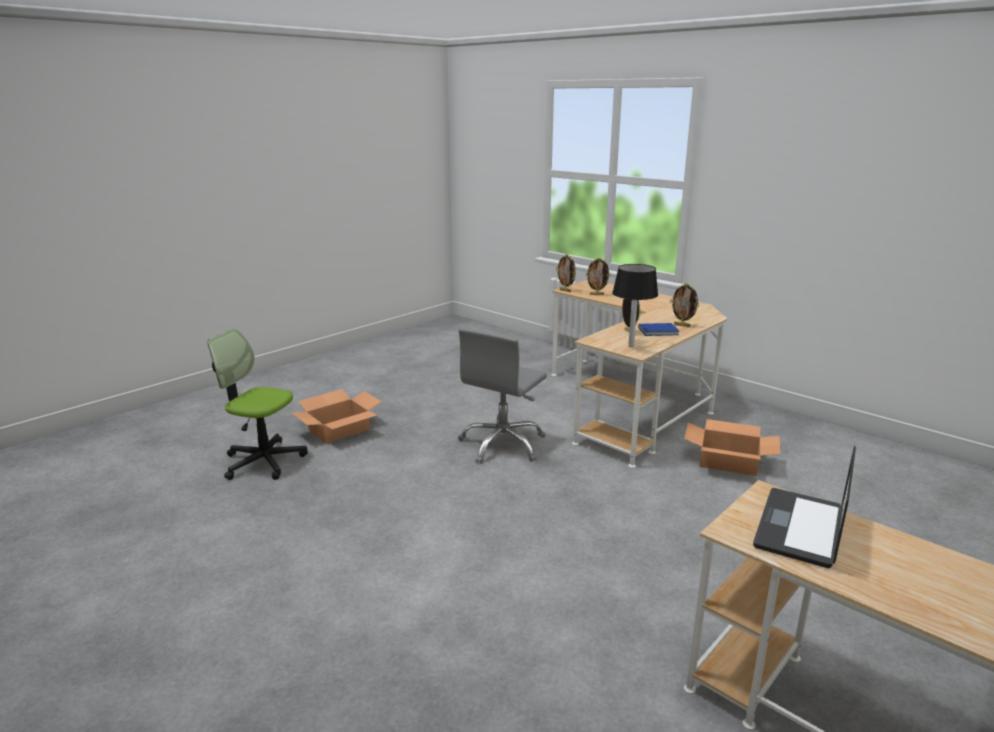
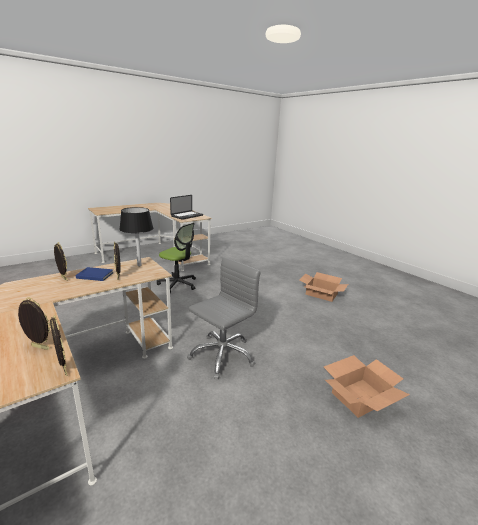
camera: 170 degrees left, 0 degrees up
(264, 461) = (397, 366): office chair -> office chair (178, 284)
(728, 461) = (92, 319): cardboard box -> cardboard box (321, 294)

